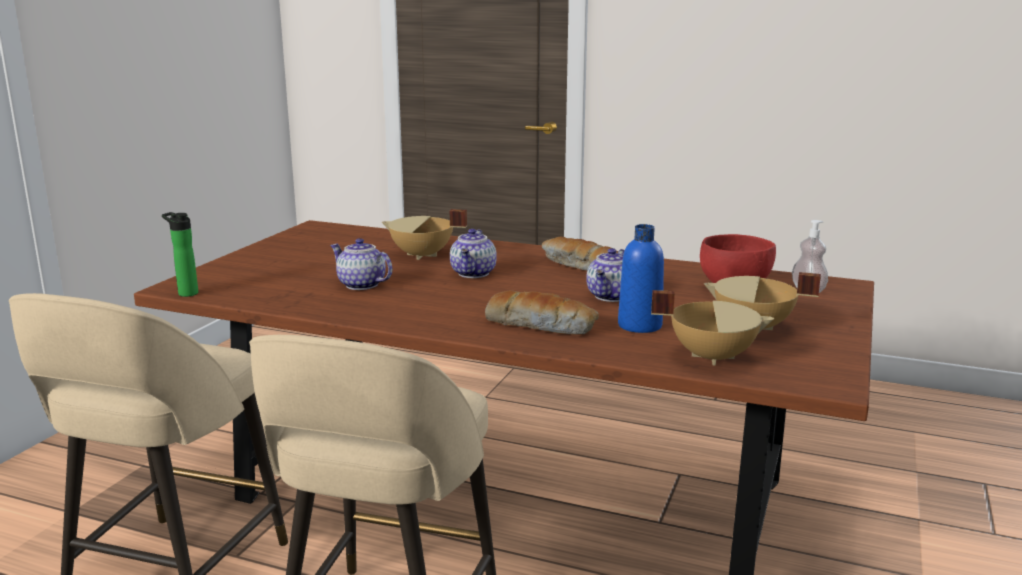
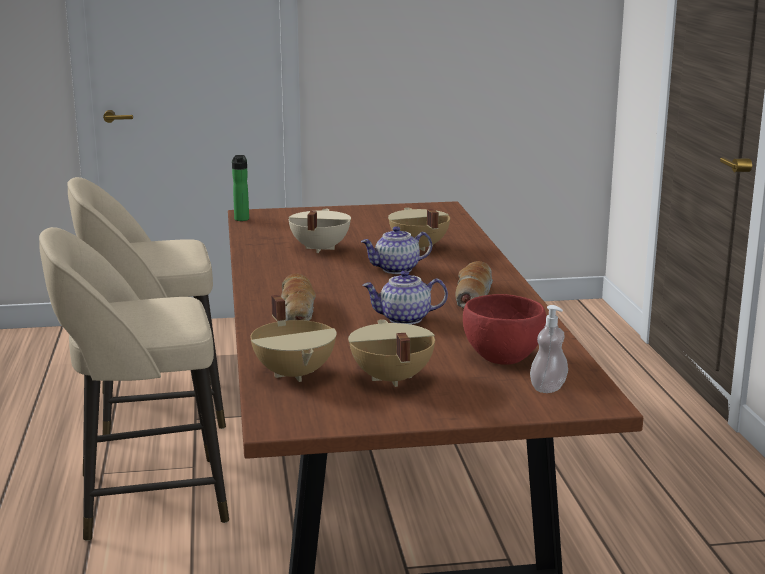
camera: 60 degrees right, 0 degrees up
(360, 285) = (318, 249): teapot -> beige cooking pot
(639, 325) = (341, 340): blue bottle -> none

